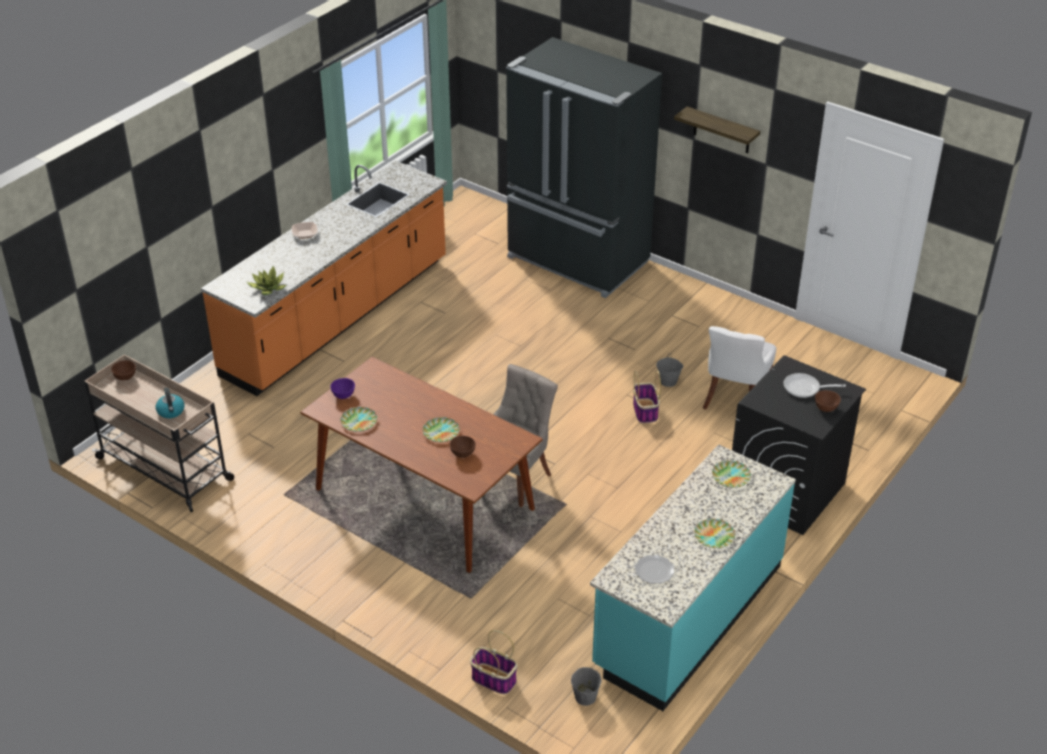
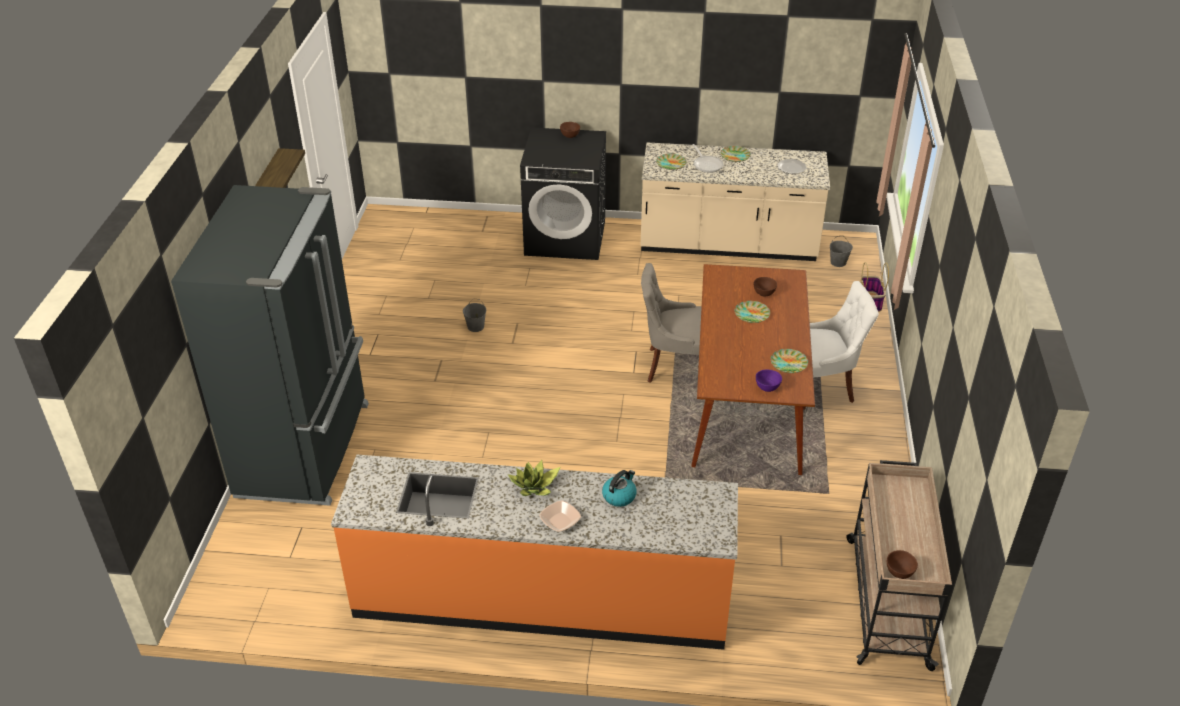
camera: 120 degrees left, 0 degrees up
(171, 411) = (902, 503): kettle -> kettle (619, 496)
(268, 288) = (687, 496): potted plant -> potted plant (534, 486)
(645, 411) = (527, 326): basket -> none
(687, 616) = (728, 245): turquoise counter -> beige counter
(734, 399) = (474, 287): white chair -> white chair (820, 387)
(805, 388) = (554, 148): frying pan -> frying pan (707, 165)

